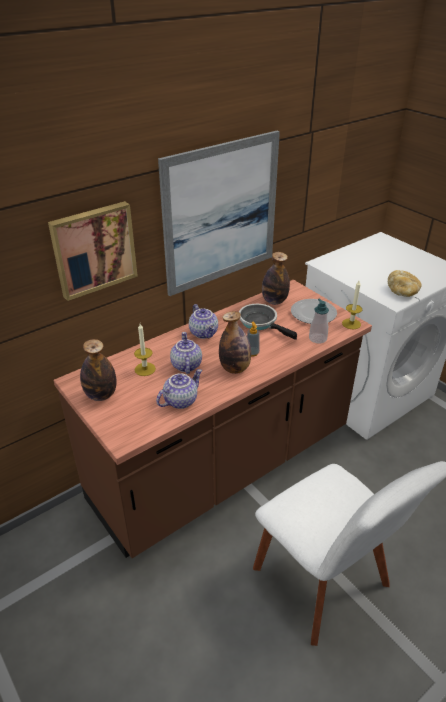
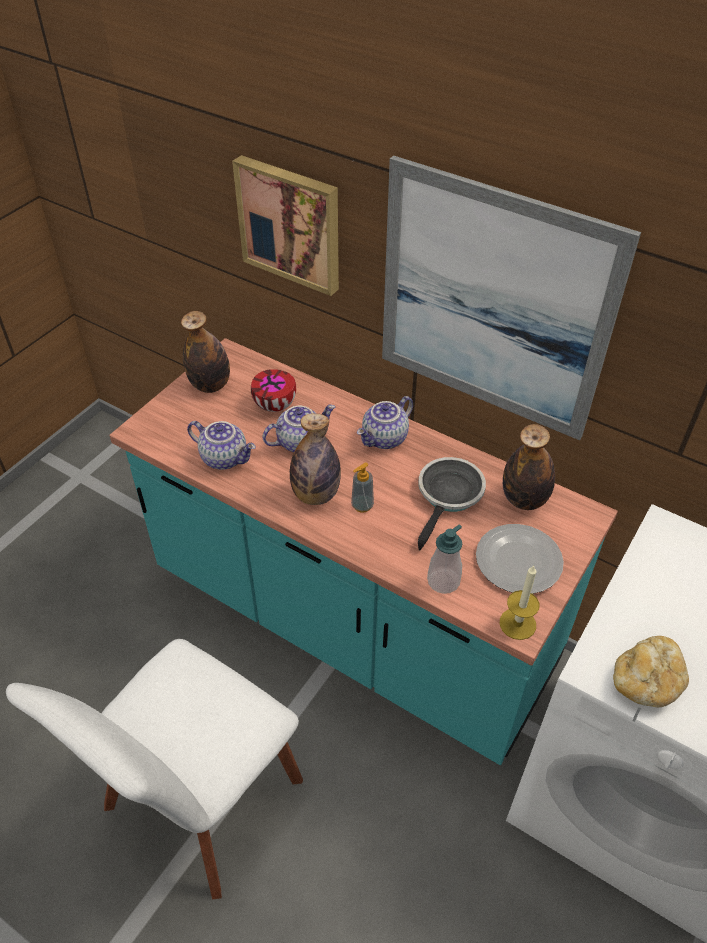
camera: 70 degrees right, 10 degrees up
(145, 369) = (275, 405): candle -> bowl
(223, 467) = (352, 620): brown counter -> turquoise counter

